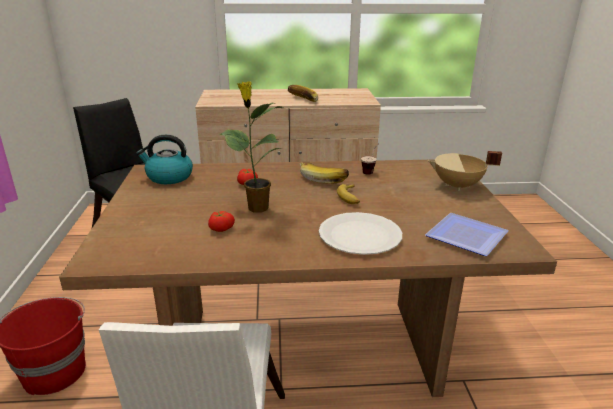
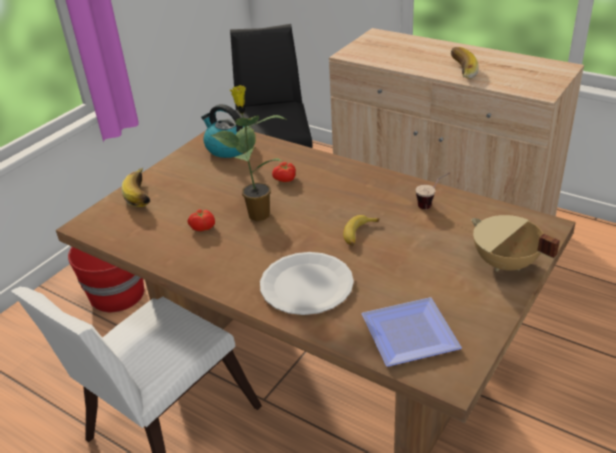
camera: 40 degrees right, 10 degrees up
(323, 178) = (366, 197): banana -> banana (144, 195)

